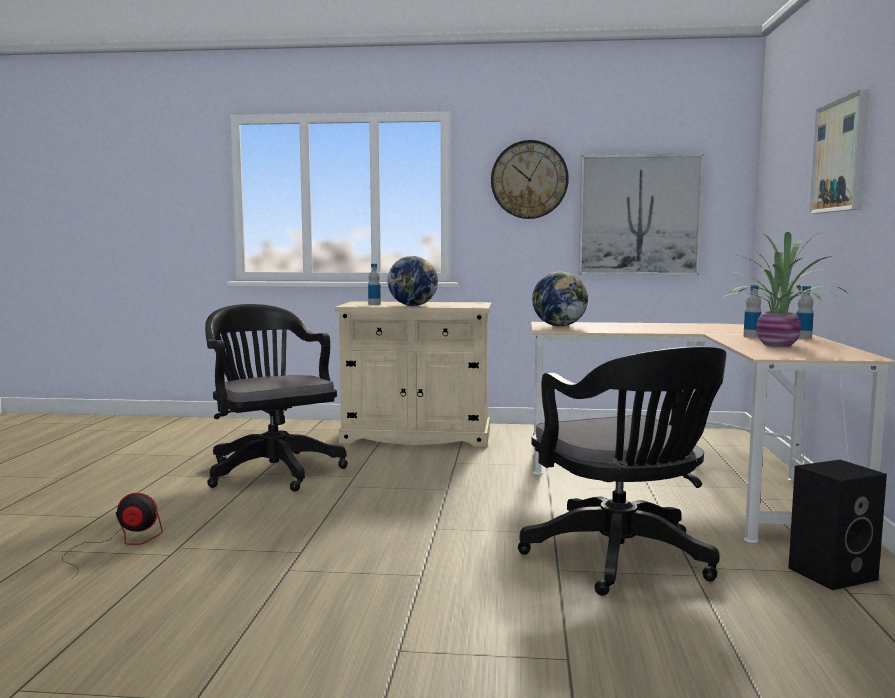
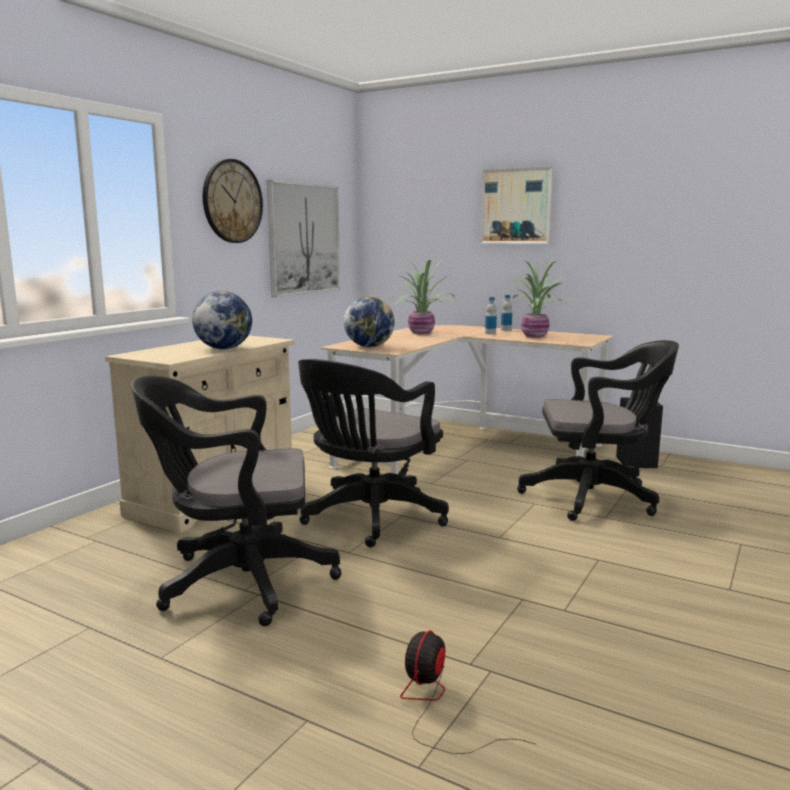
camera: 65 degrees left, 5 degrees up
(374, 304) = (176, 354): bottle -> none
(424, 481) = (369, 519): none -> black office chair
(687, 327) = (421, 333): none -> potted plant

